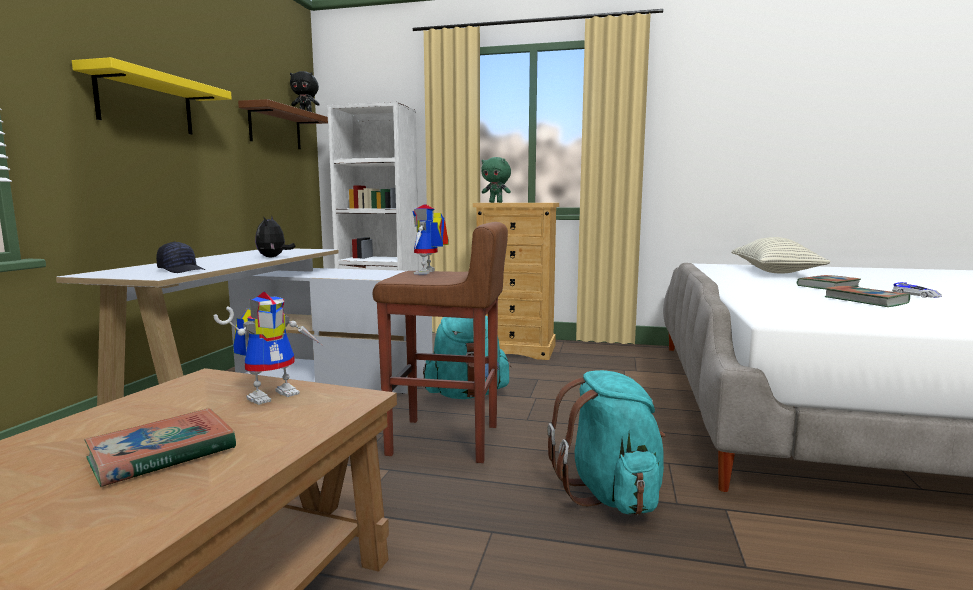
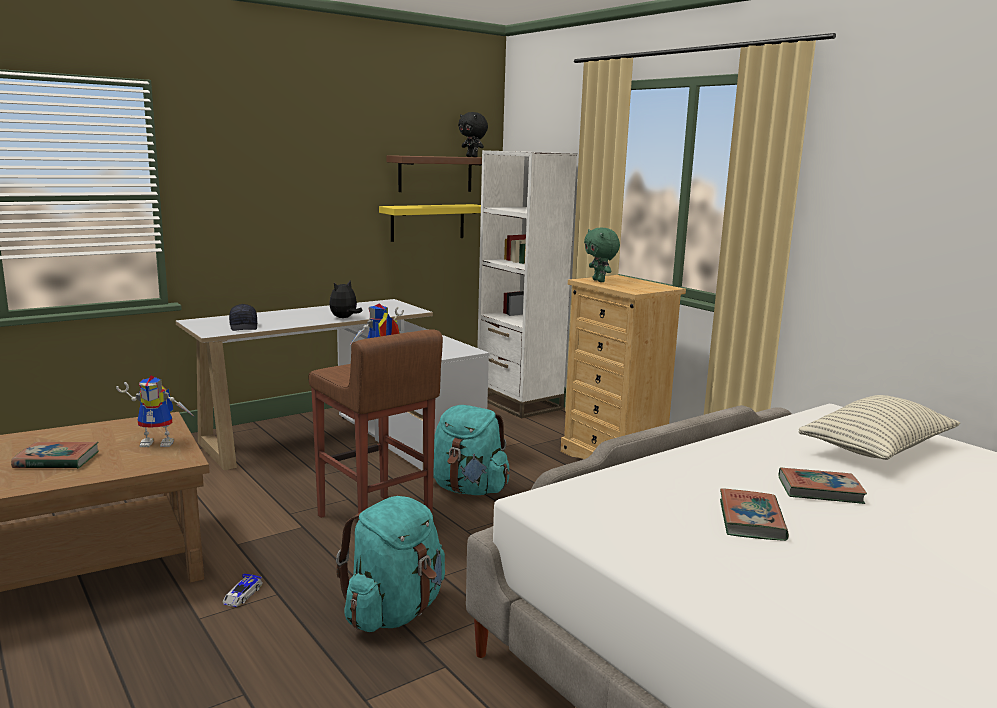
camera: 40 degrees right, 5 degrees up
(146, 103) = (281, 176): yellow shelf -> yellow shelf (428, 222)
(917, 295) = (872, 539): toy car -> toy car (242, 595)

